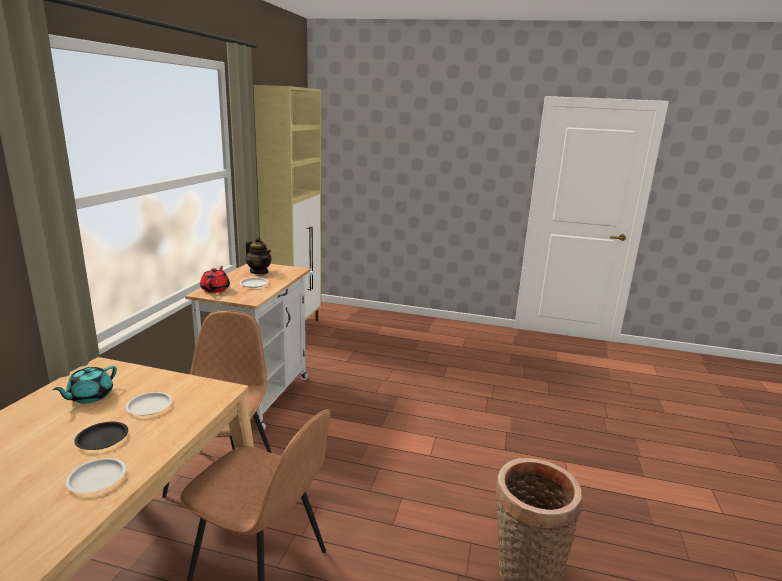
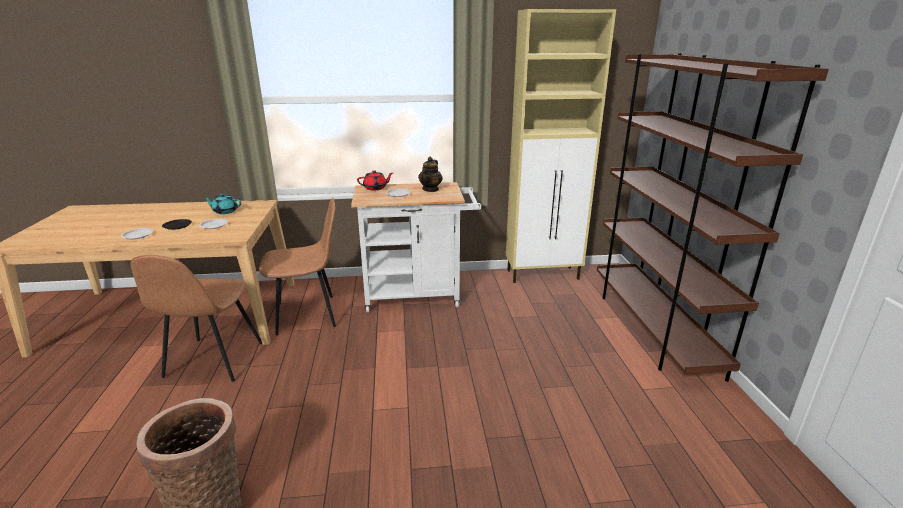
camera: 70 degrees right, 5 degrees up
(405, 321) = (653, 328): none -> brown bookcase

